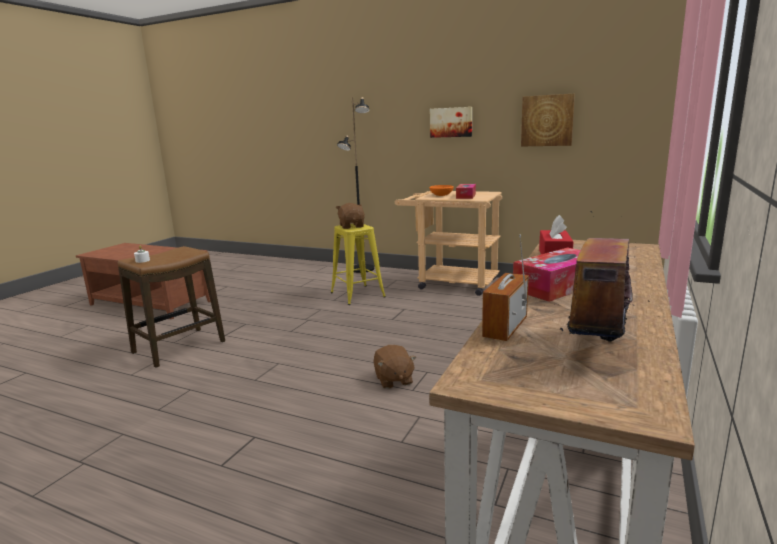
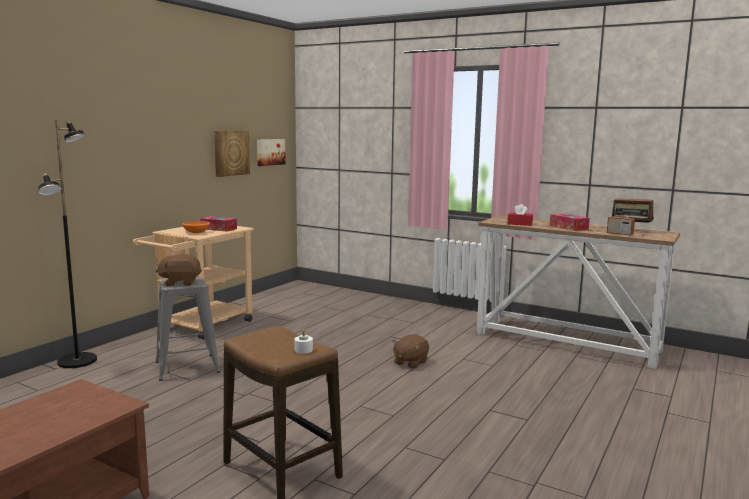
camera: 85 degrees left, 5 degrees down
(357, 295) = (187, 367): yellow stool -> grey stool
(393, 380) = (410, 362): brown plush toy -> brown plush toy turned 135 degrees clockwise
(451, 122) = (157, 154): picture -> picture (270, 152)

